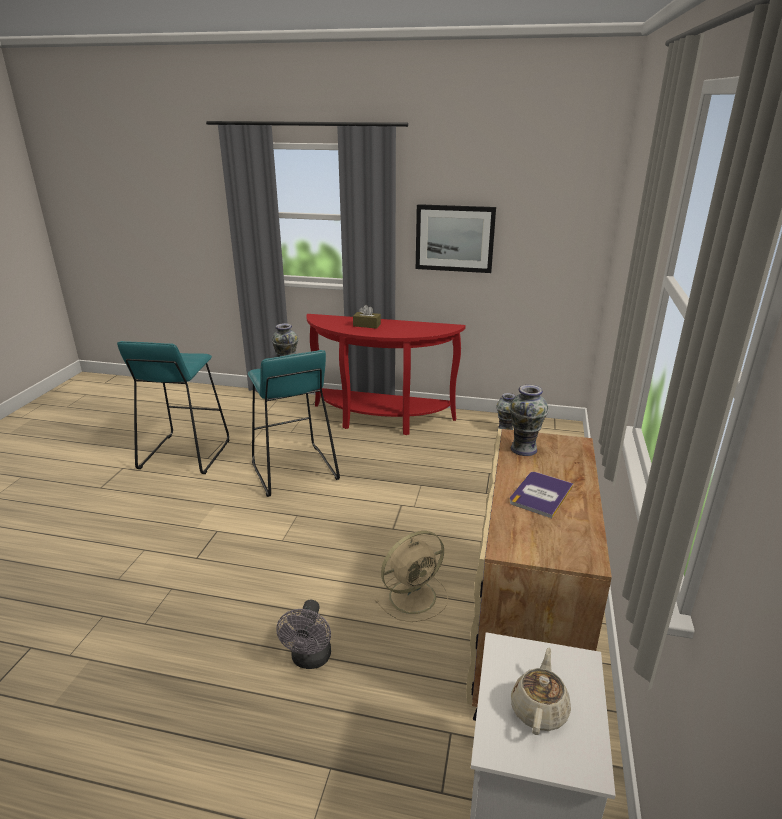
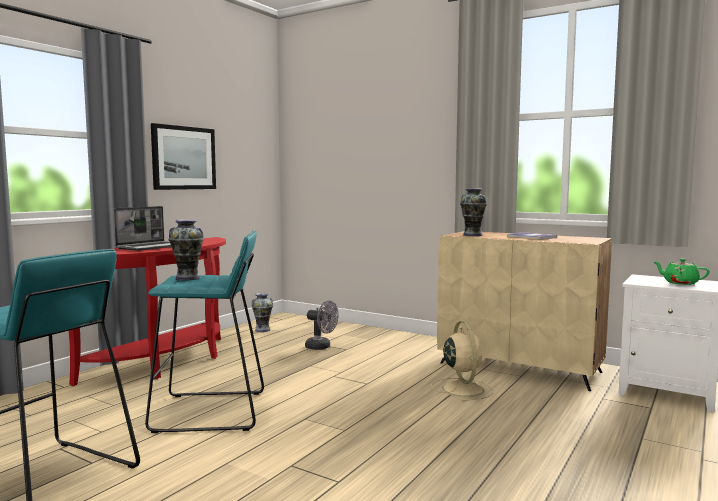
camera: 70 degrees left, 20 degrees down
(310, 659) = (528, 434): grey fan -> grey fan (321, 347)
(367, 325) = (152, 247): brown tissue box -> laptop
(539, 709) = (679, 283): beige teapot -> green teapot

